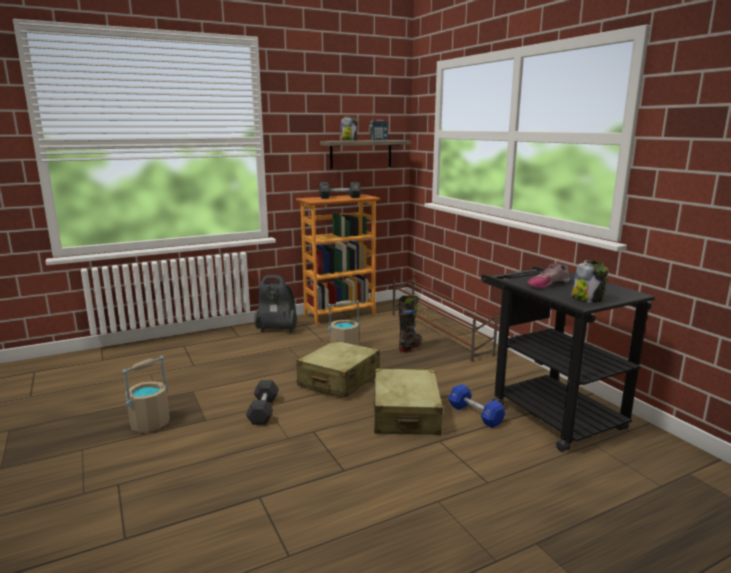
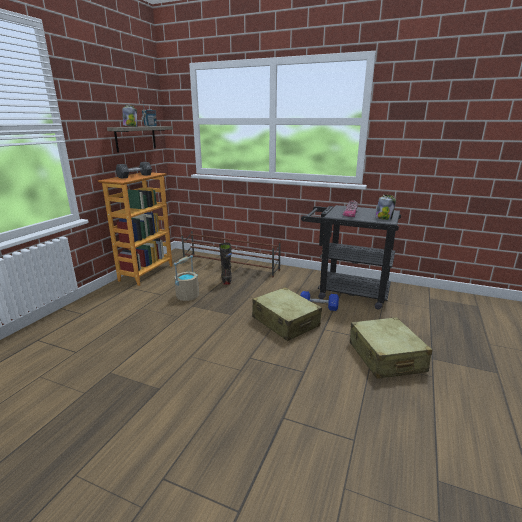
camera: 40 degrees left, 5 degrees up
(149, 423) = (111, 416): beige bucket -> none
(263, 411) = (194, 360): black dumbbell -> none
(277, 329) = (110, 297): vacuum cleaner -> none
(338, 380) = (214, 317): beige suitcase -> beige suitcase (385, 357)

